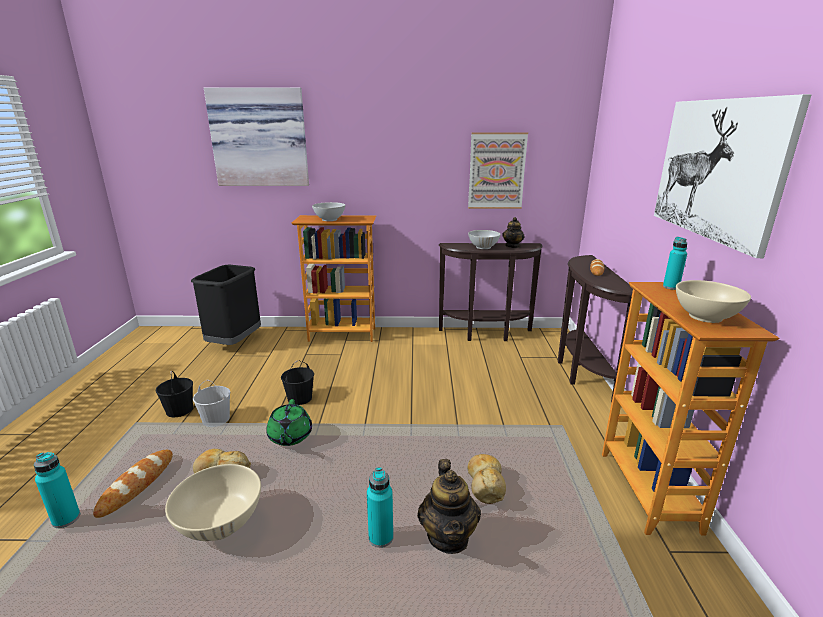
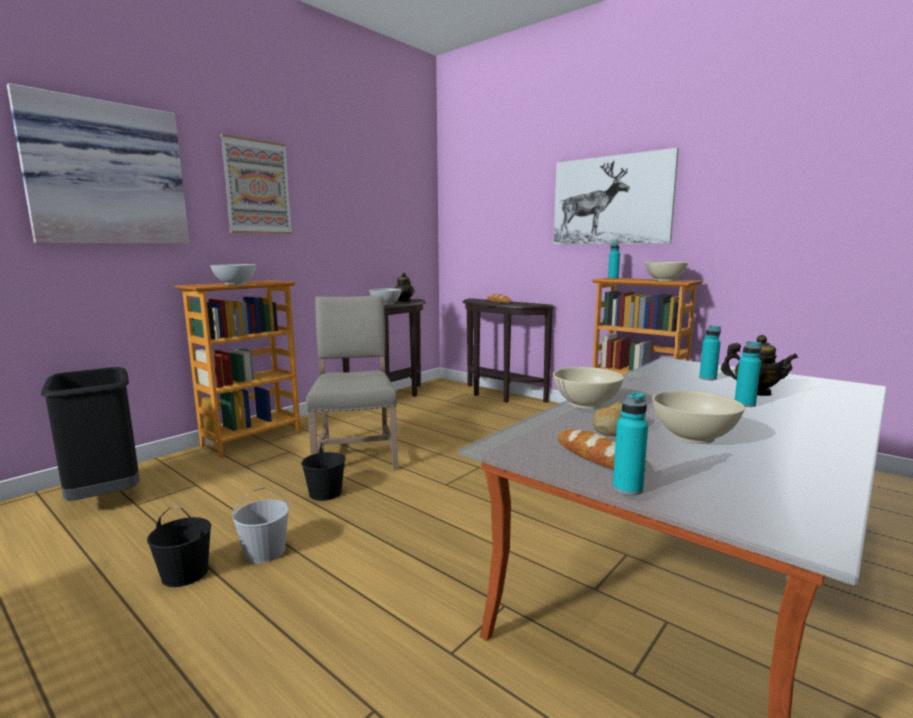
camera: 50 degrees left, 10 degrees down
(290, 437) = (586, 404): green teapot -> beige bowl
(367, 377) = (356, 454): none -> beige chair
(485, 483) = (707, 378): bread -> turquoise bottle
(496, 171) = (377, 230): picture -> picture (257, 187)

